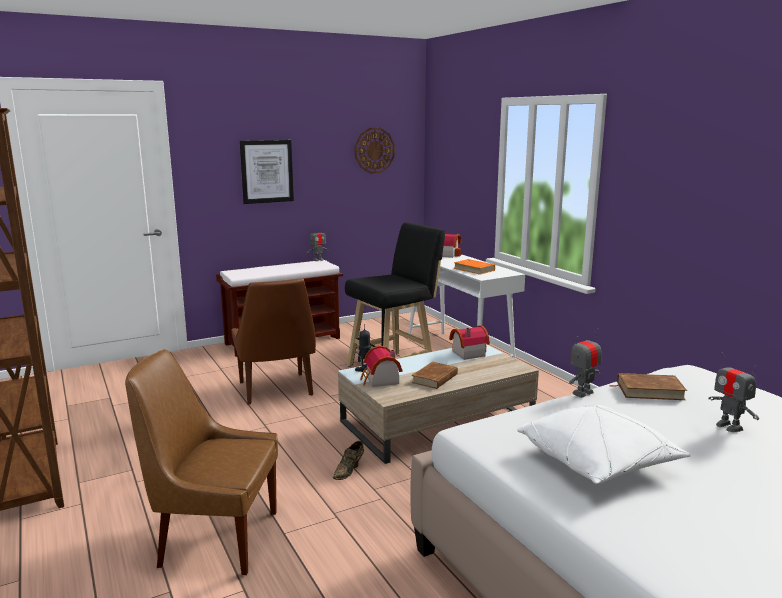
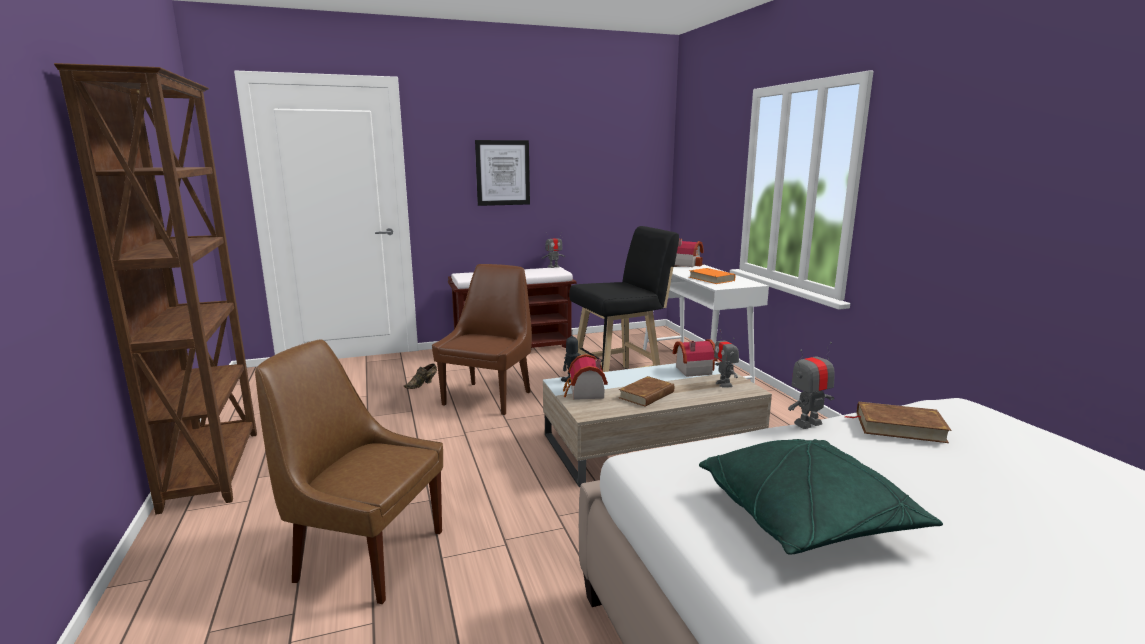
camera: 10 degrees right, 0 degrees up
(276, 390) = (489, 397): brown chair -> brown chair turned 150 degrees counterclockwise
(349, 470) = (537, 491): brown shoe -> brown shoe (422, 384)
(374, 150) = (618, 154): wall clock -> none
(598, 462) = (807, 518): white pillow -> green pillow
(729, 426) = (1009, 485): toy robot -> toy robot (724, 384)

